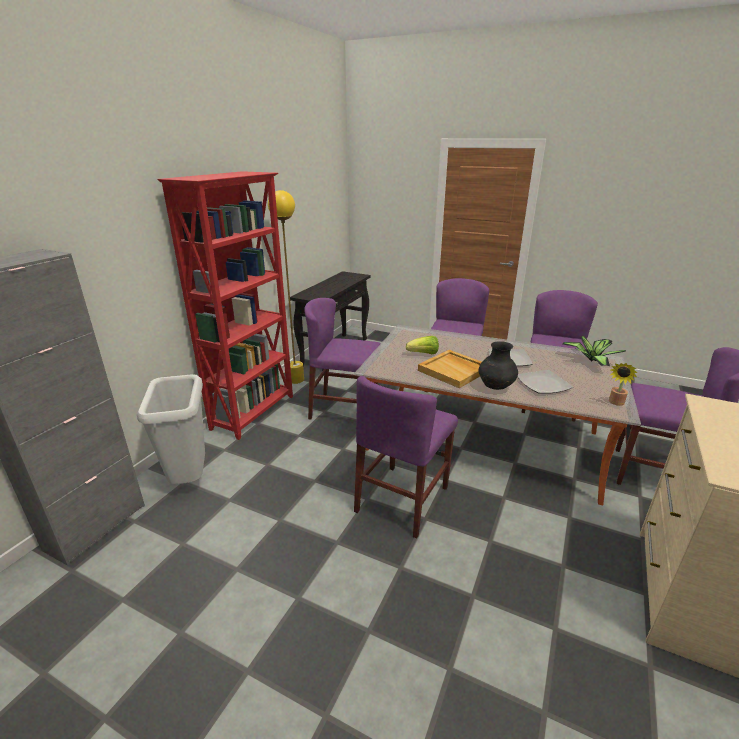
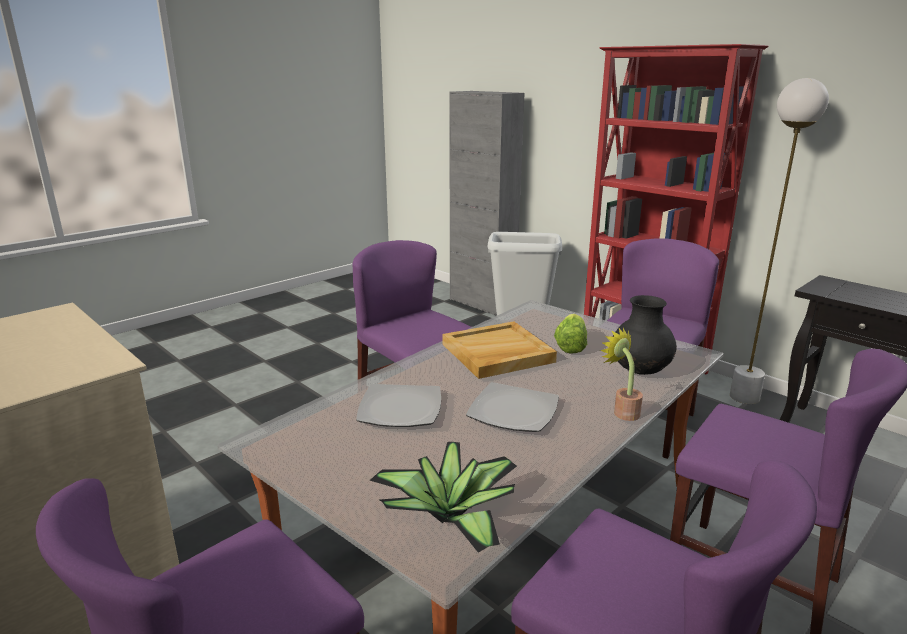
camera: 110 degrees right, 5 degrees down
(296, 380) = (744, 397): yellow floor lamp -> white floor lamp
(495, 387) = (425, 368): black vase -> black vase (640, 371)
(615, 403) = (282, 450): potted plant -> potted plant (622, 411)

